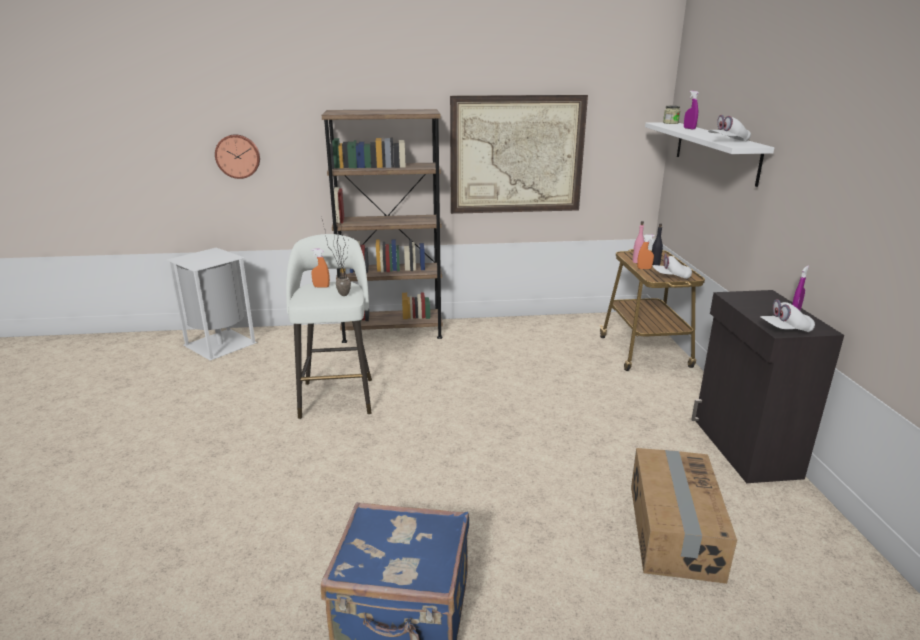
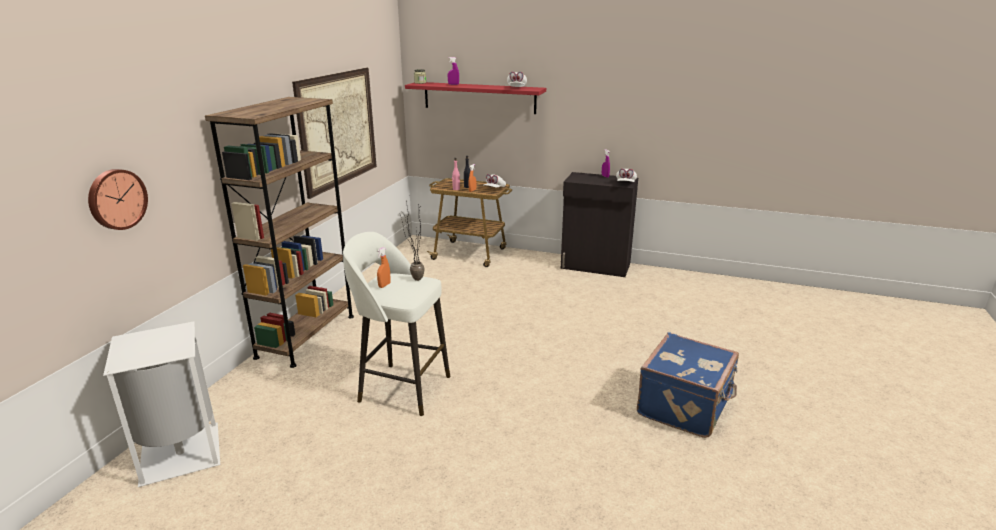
camera: 65 degrees left, 0 degrees up
(673, 530) = (652, 307): cardboard box -> none
(715, 151) = (479, 97): white shelf -> red shelf

